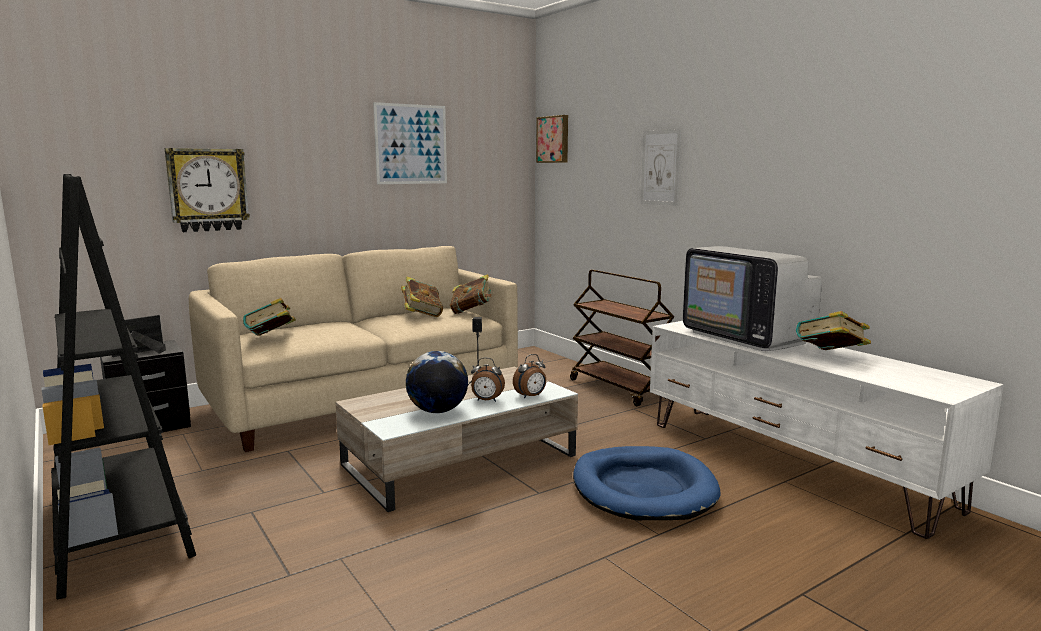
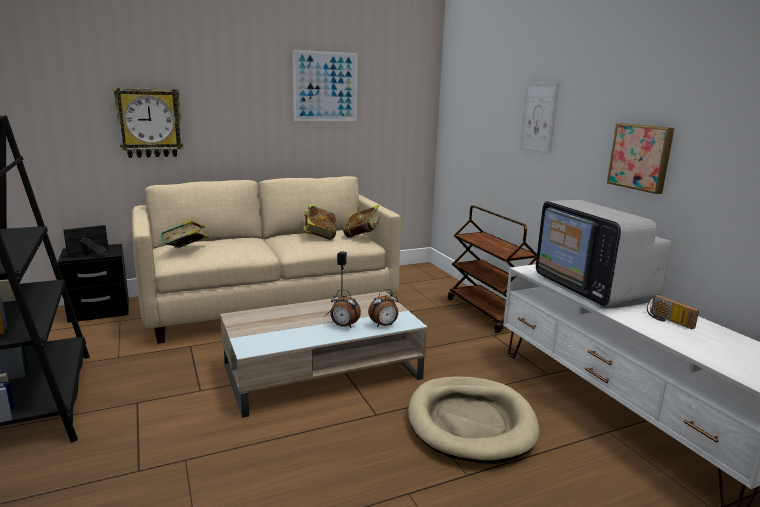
camera: 10 degrees right, 5 degrees up
(437, 411) = (297, 333): globe -> none
(553, 139) = (454, 84): picture -> picture (641, 157)
(643, 489) = (471, 422): blue dog bed -> beige dog bed
(830, 356) = (667, 320): book -> radio

